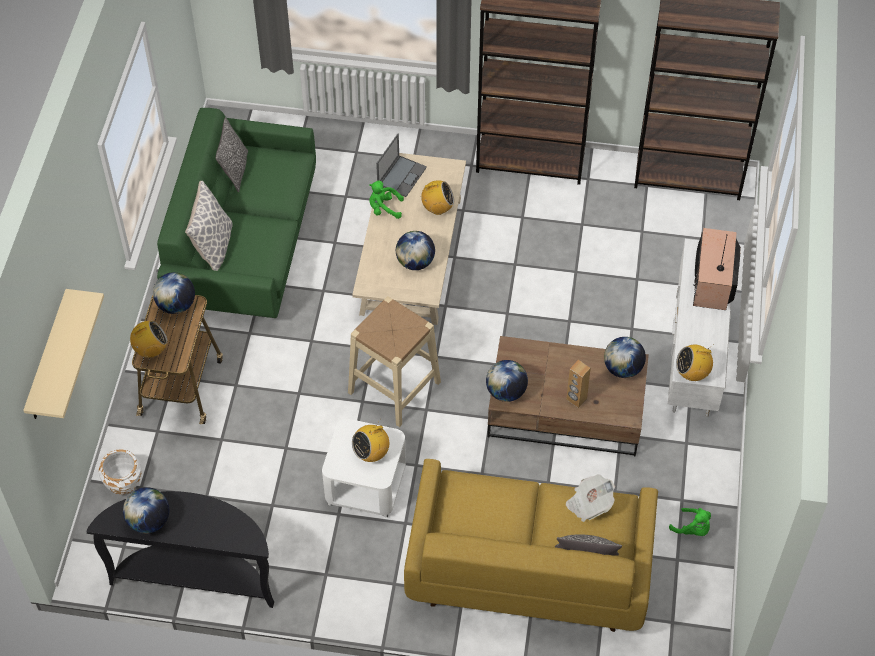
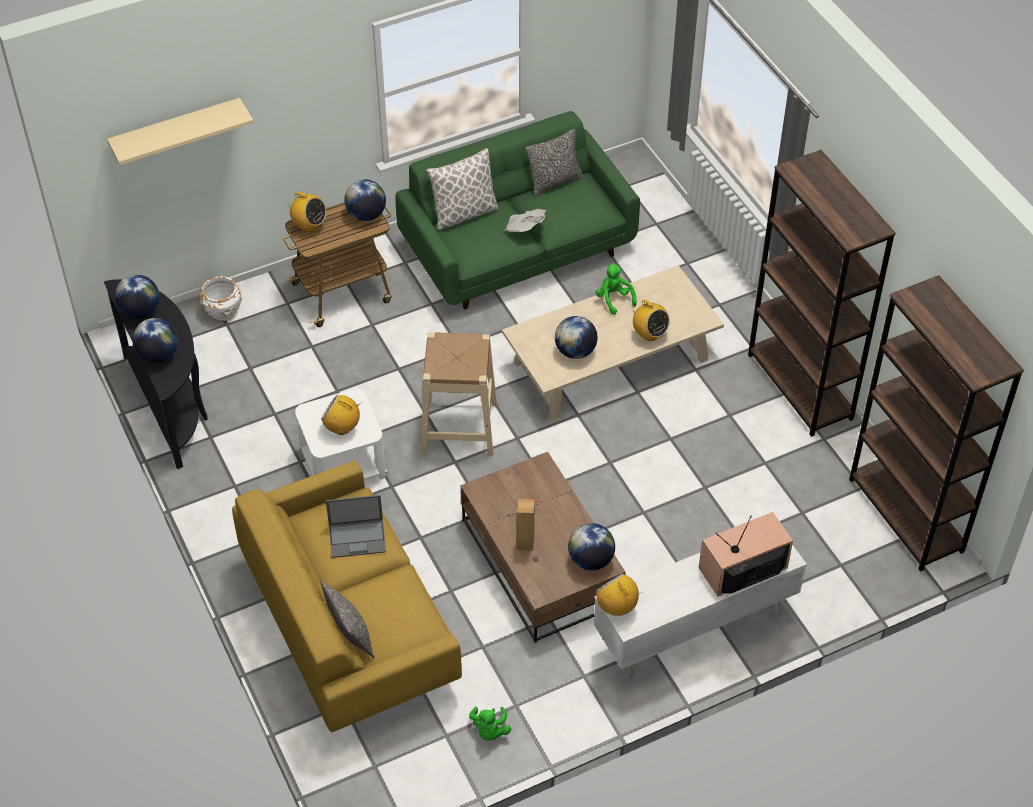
camera: 55 degrees right, 5 degrees down
(402, 175) = (662, 291): laptop -> laptop (358, 538)
(506, 392) = (489, 488): globe -> globe (158, 355)
(589, 504) = (411, 607): newspaper -> newspaper (524, 228)

